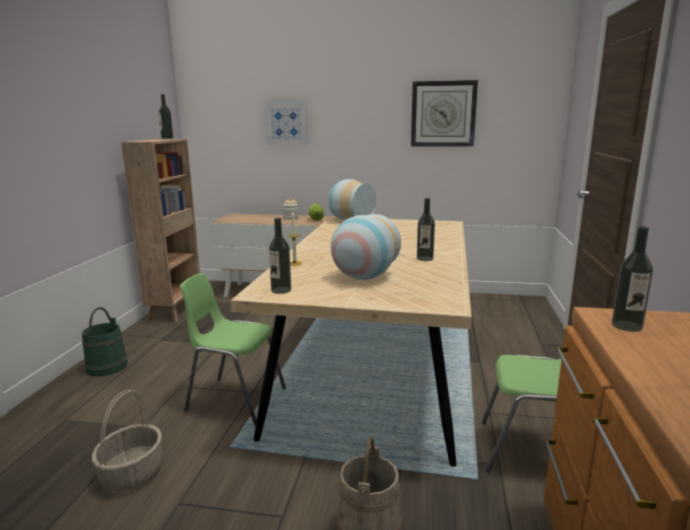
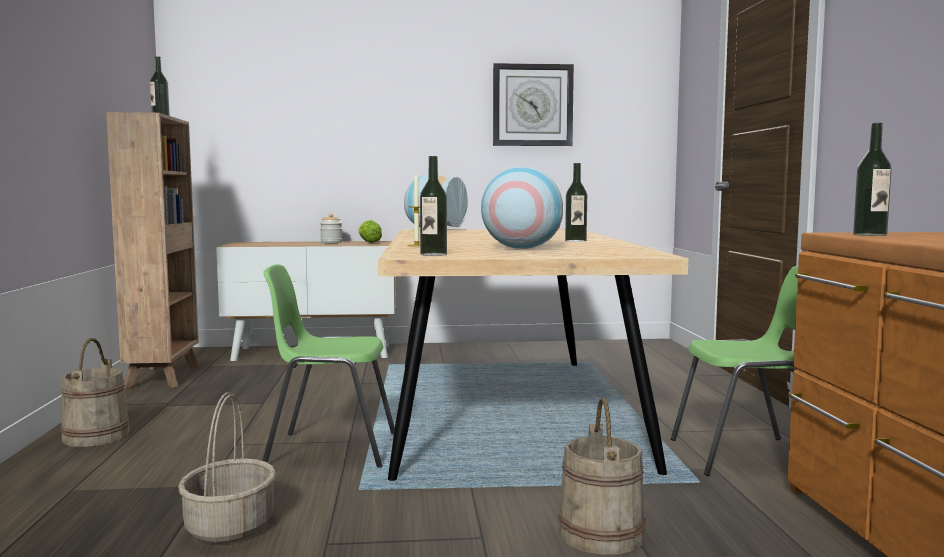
camera: 15 degrees left, 10 degrees down
(106, 366) = (96, 436): green bucket -> beige bucket
(286, 123) = (322, 113): picture -> none

